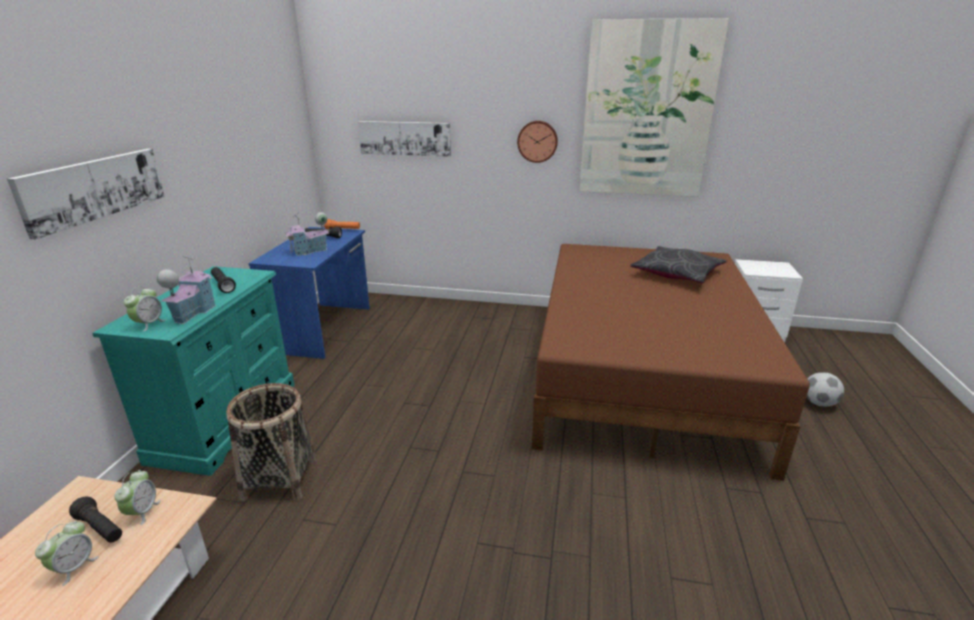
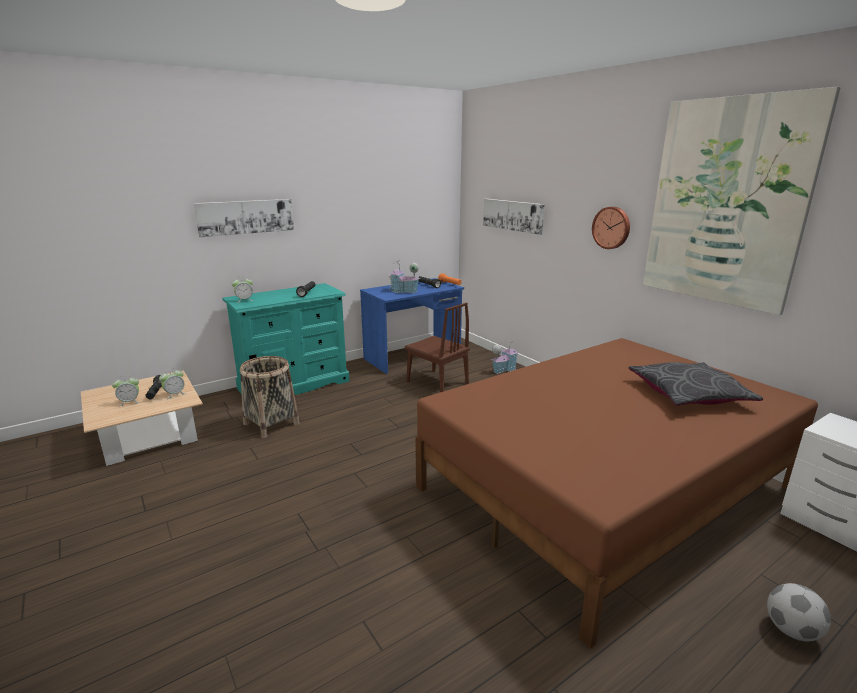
camera: 45 degrees right, 5 degrees down
(192, 313) = (268, 301): toy house -> toy house (503, 369)
(392, 345) = (437, 382): none -> brown chair

